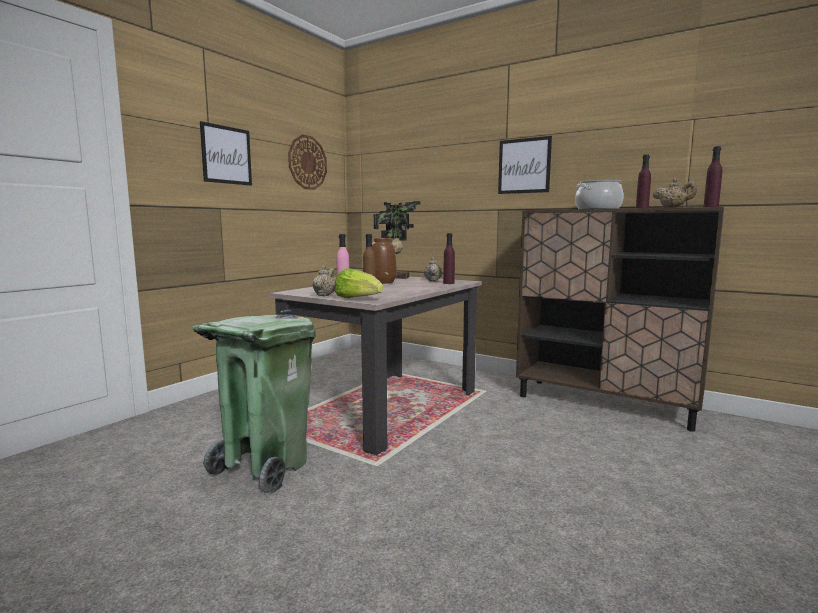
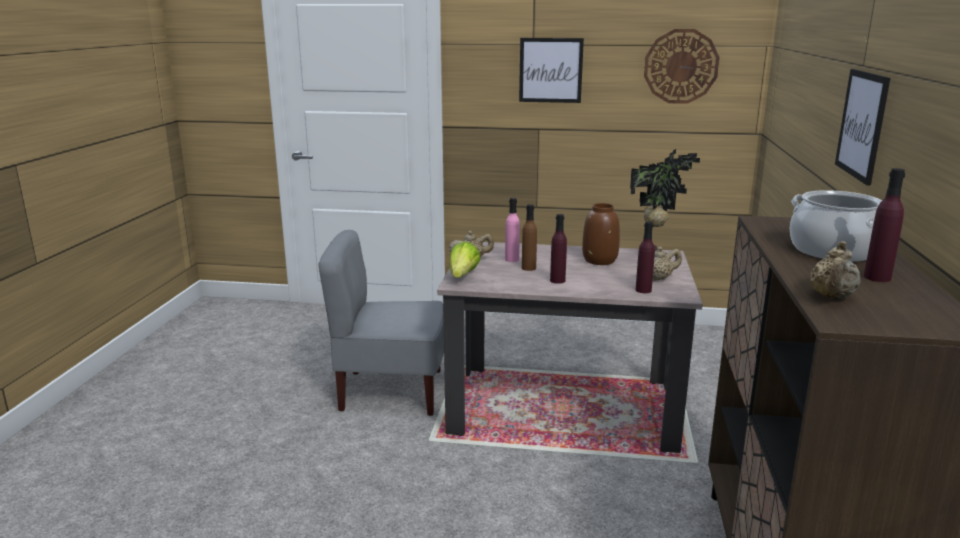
camera: 65 degrees right, 10 degrees up
(265, 467) = (391, 392): green trash can -> grey chair
(710, 207) = (878, 325): purple bottle -> purple bottle (557, 280)

